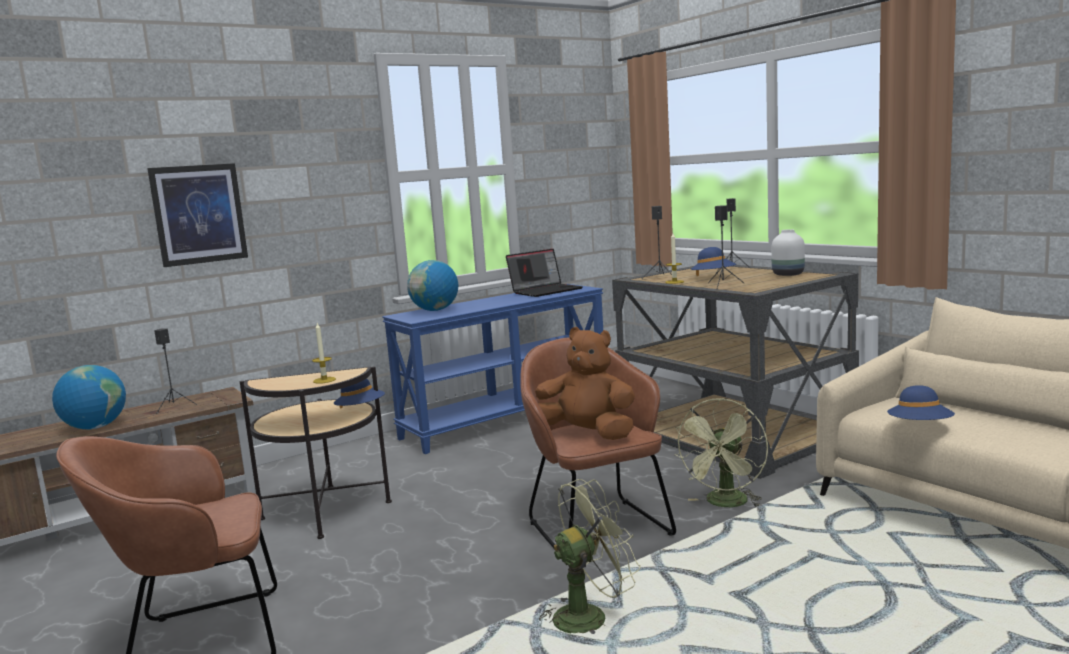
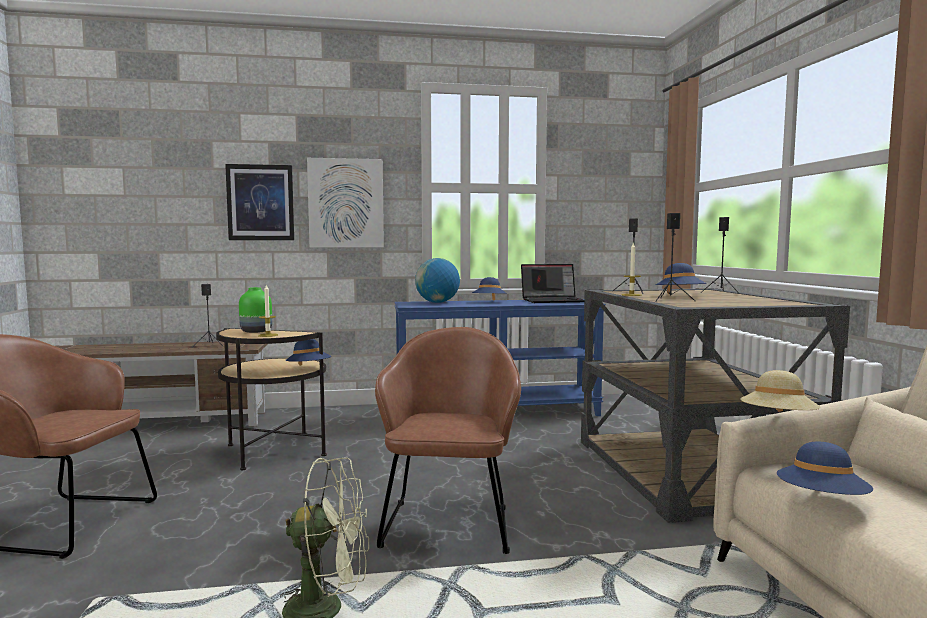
camera: 25 degrees right, 5 degrees down
(95, 427) = (144, 349): globe -> none
(295, 379) = (255, 331): none -> green vase
(304, 205) = (346, 203): none -> picture
(487, 301) = (489, 302): none -> blue hat
(586, 434) = (435, 422): brown plush toy -> none
(725, 504) = (598, 538): green fan -> none
(788, 274) = (766, 300): white vase -> none
(864, 376) = (778, 420): none -> beige hat

